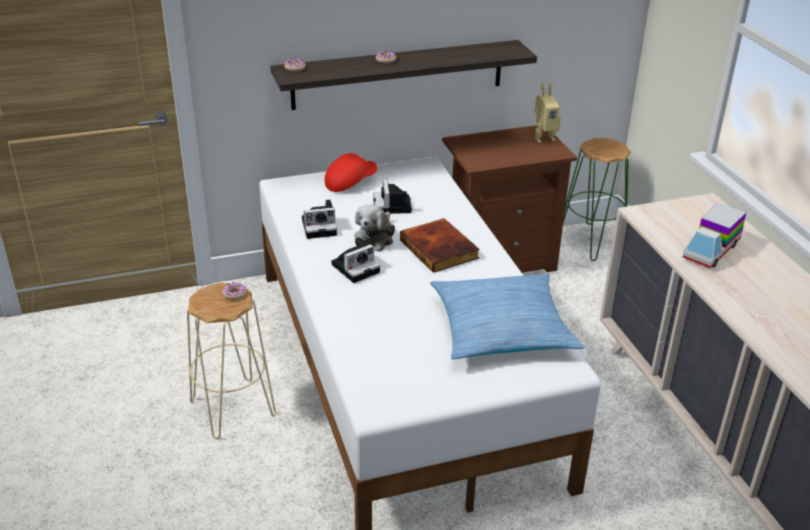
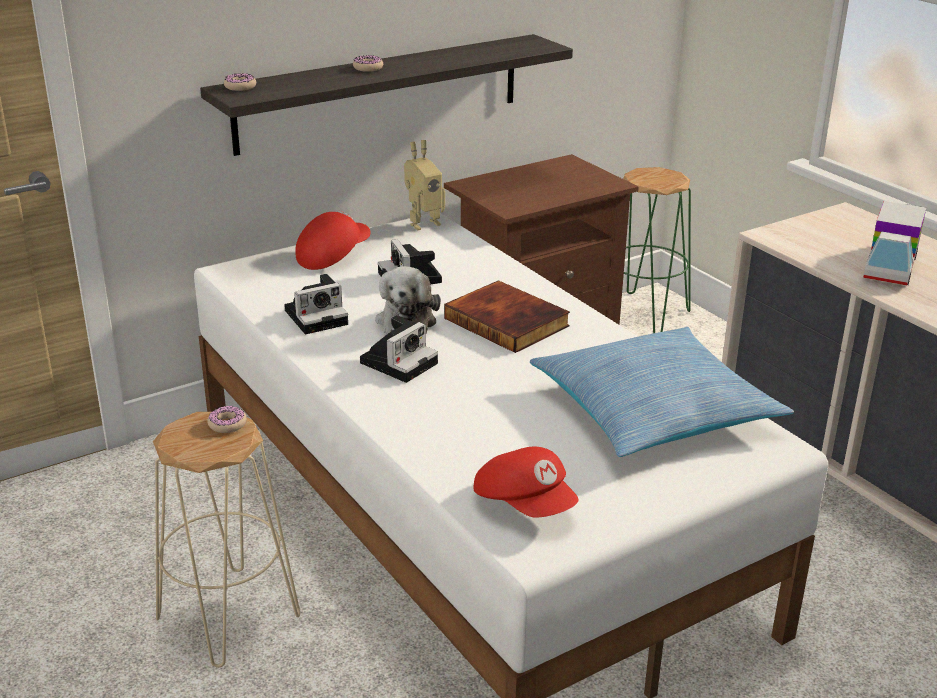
camera: 15 degrees left, 5 degrees down
(386, 378) = (526, 504): none -> red cap
(543, 137) = (581, 169): toy robot -> toy robot (422, 223)

